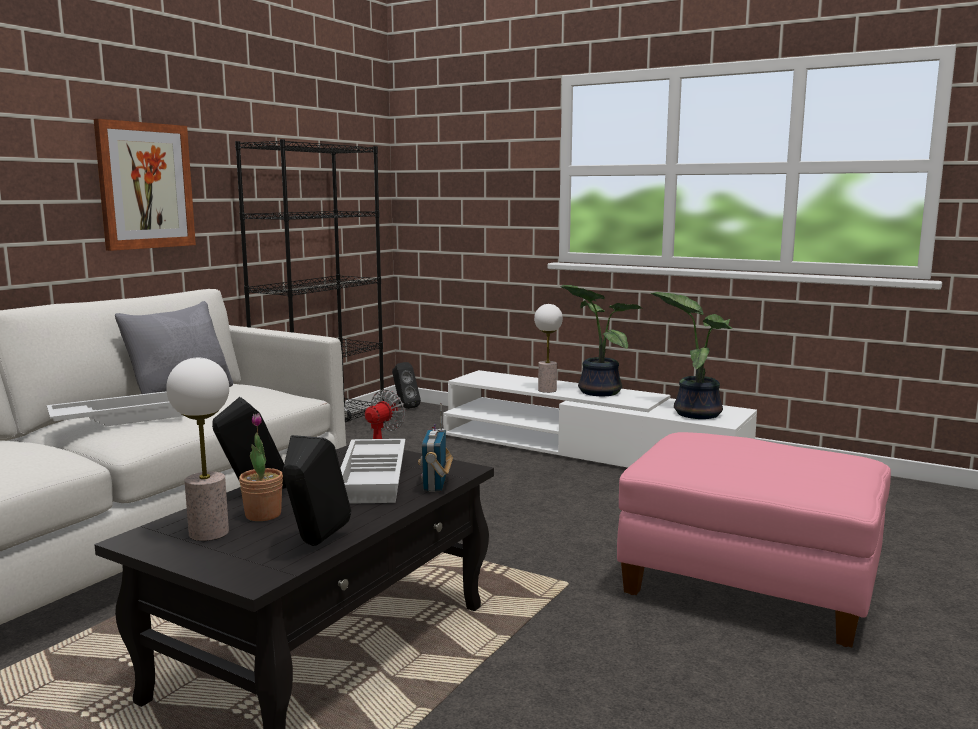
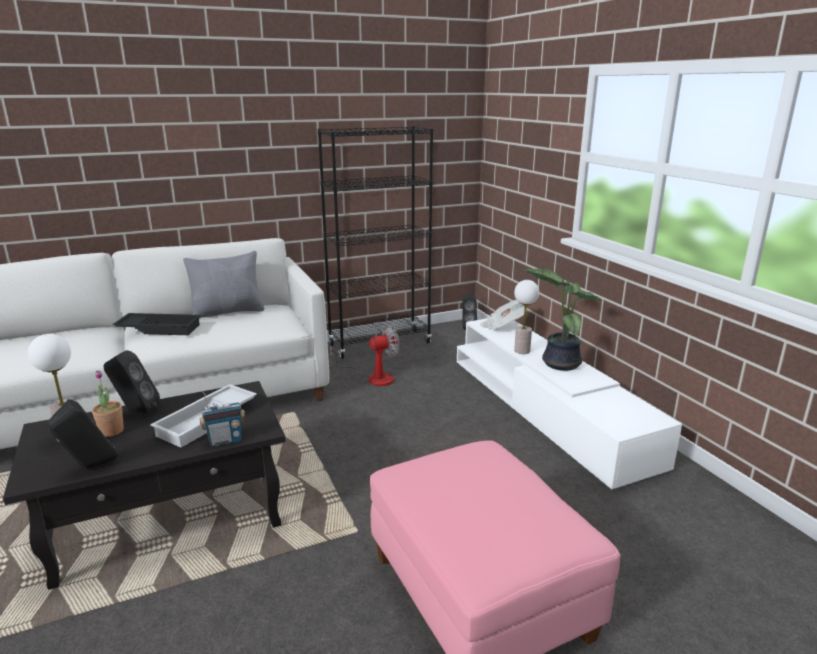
camera: 35 degrees right, 10 degrees up
(119, 418) = (160, 328): white tray -> black tray
(145, 186) = (246, 164): picture -> none
(435, 485) = (225, 440): radio -> radio turned 150 degrees counterclockwise
(493, 377) = (503, 326): none -> newspaper
(696, 413) = (613, 411): potted plant -> none

